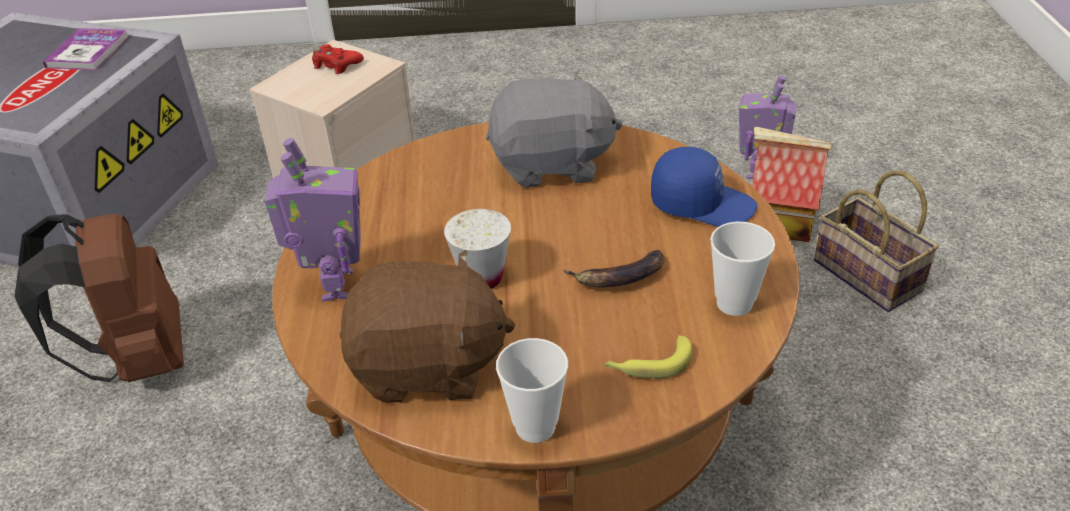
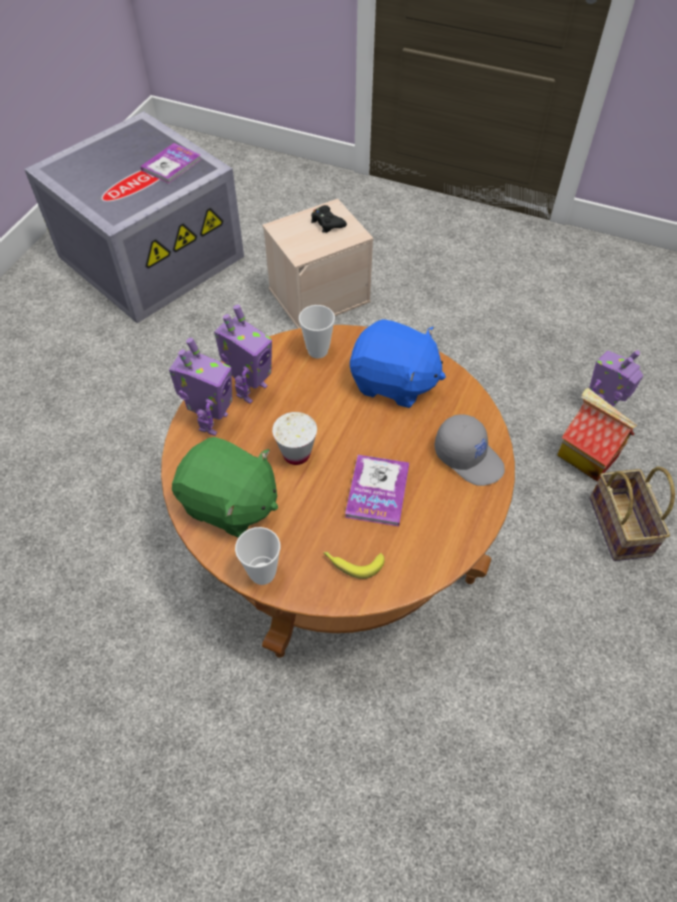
camera: 25 degrees right, 15 degrees up
(137, 359) = (135, 387): brown backpack -> none
(336, 65) = (327, 223): red game controller -> black game controller
(366, 233) = (250, 389): none -> toy robot
(428, 367) = (229, 504): brown plush toy -> green plush toy
(551, 165) = (393, 382): grey plush toy -> blue plush toy
(619, 277) = (377, 491): banana -> book
(702, 203) = (469, 457): blue cap -> grey cap
(734, 303) = (434, 544): cup -> cup (317, 351)

